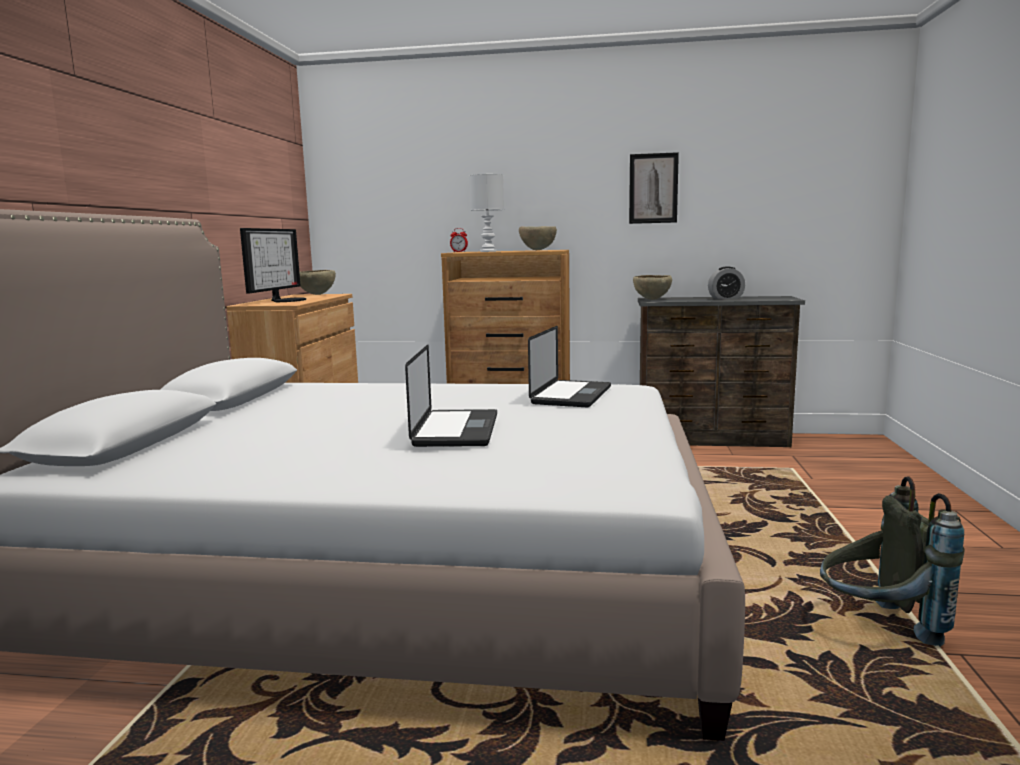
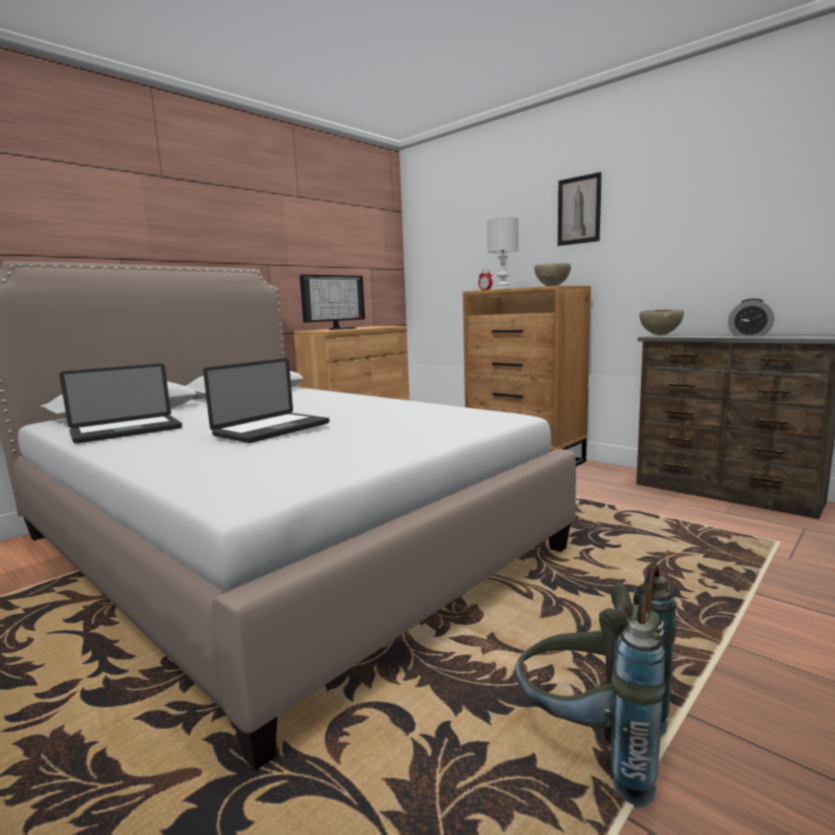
camera: 35 degrees right, 0 degrees up
(317, 294) = (381, 326): brown bowl -> none
(571, 395) = (437, 416): laptop -> laptop (126, 431)
(653, 188) = (681, 217): picture -> picture (579, 210)

